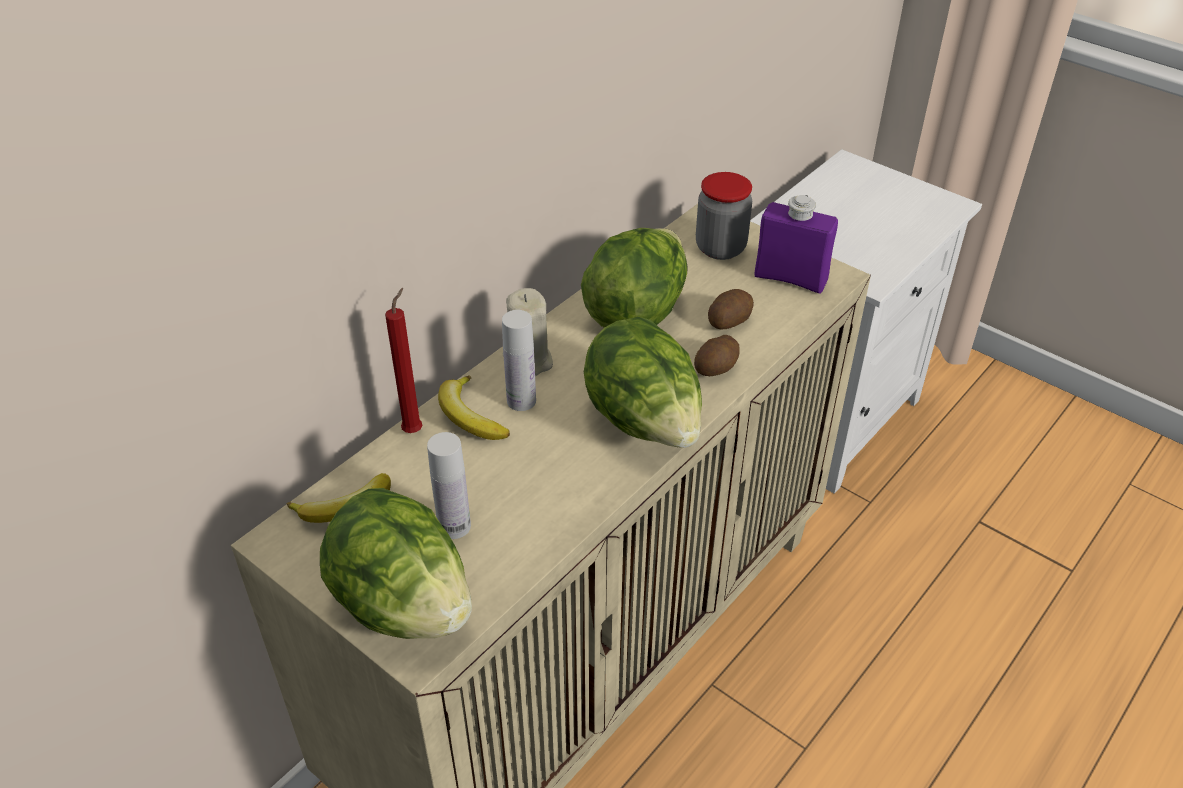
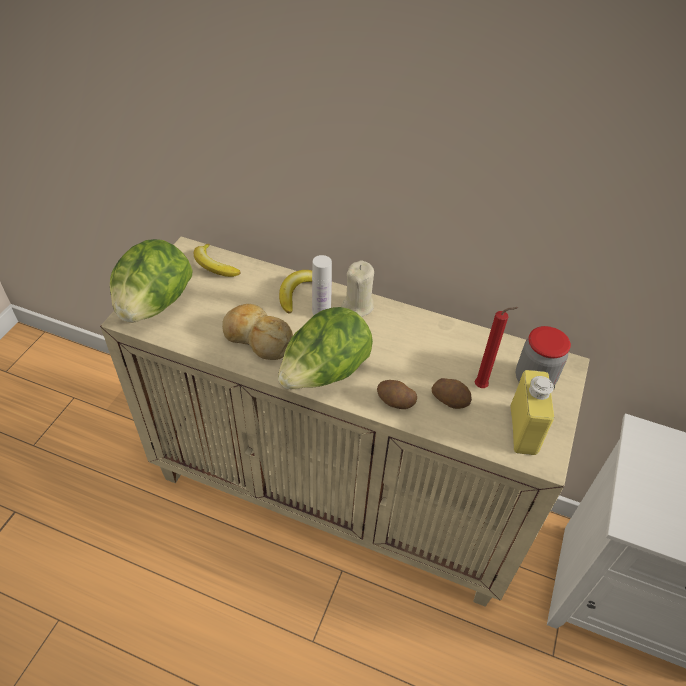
camera: 70 degrees right, 5 degrees up
(415, 429) = (280, 274): red candle -> red candle (483, 387)
(454, 526) = (213, 309): white bottle -> none
(545, 482) = (258, 338): none -> bread
(636, 311) = (433, 347): lettuce -> none
(790, 278) = (523, 430): purple bottle -> yellow bottle

